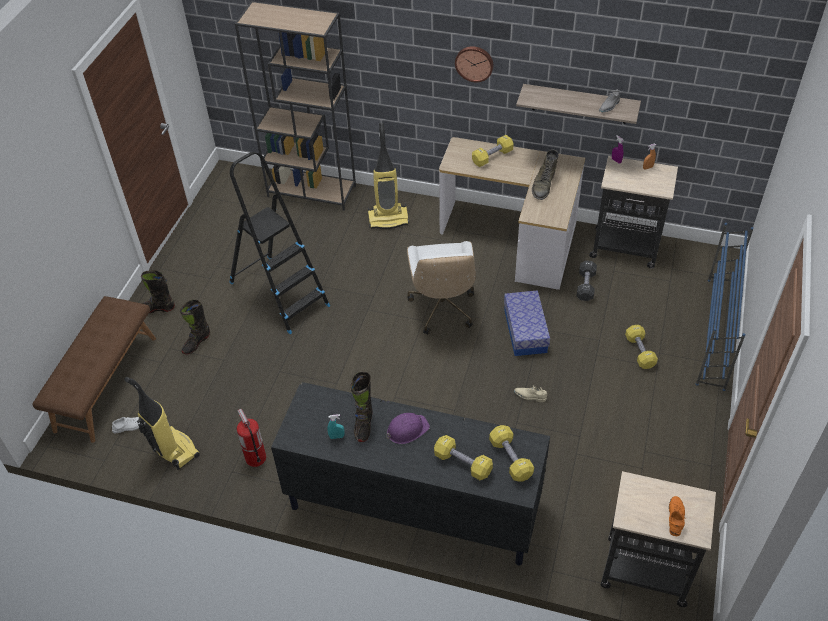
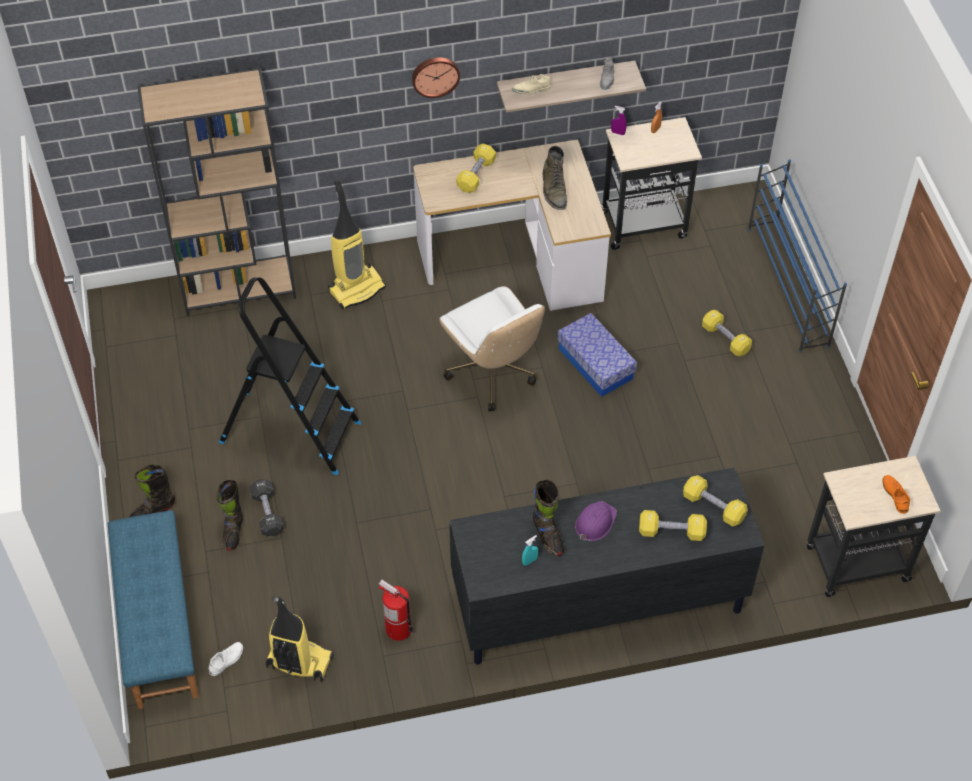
camera: 30 degrees left, 5 degrees up
(105, 383) = (158, 625): brown bench -> blue bench
(530, 396) = (644, 435): beige shoe -> beige shoe (531, 90)
(585, 286) = (627, 286): black dumbbell -> black dumbbell (267, 513)

